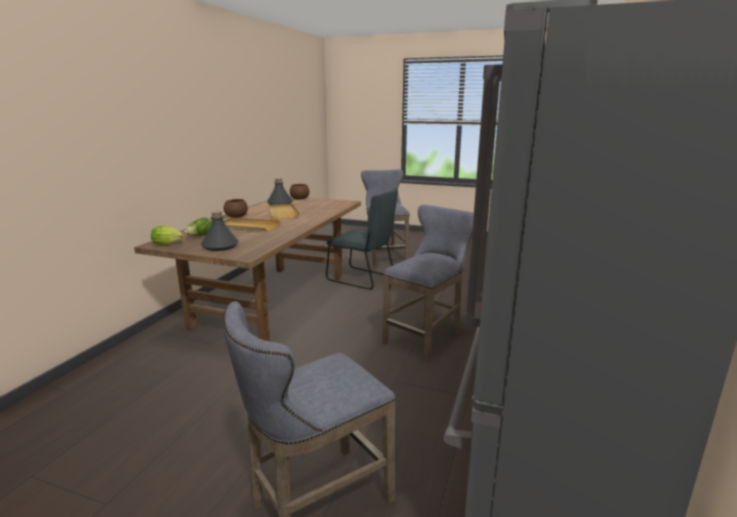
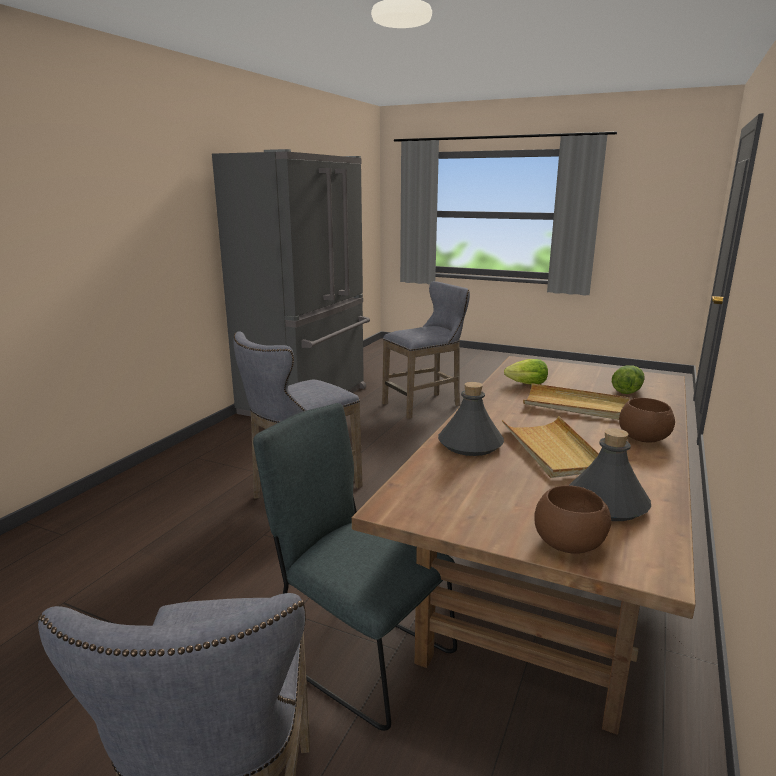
camera: 175 degrees left, 0 degrees up
(169, 244) = (645, 378): lettuce -> lettuce (524, 384)
(220, 246) = (568, 373): grey bottle -> grey bottle (470, 444)

